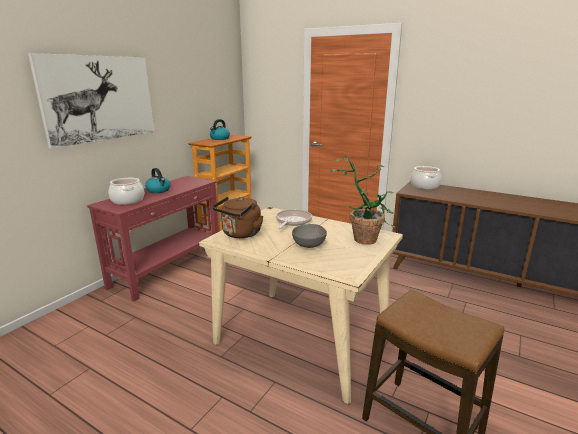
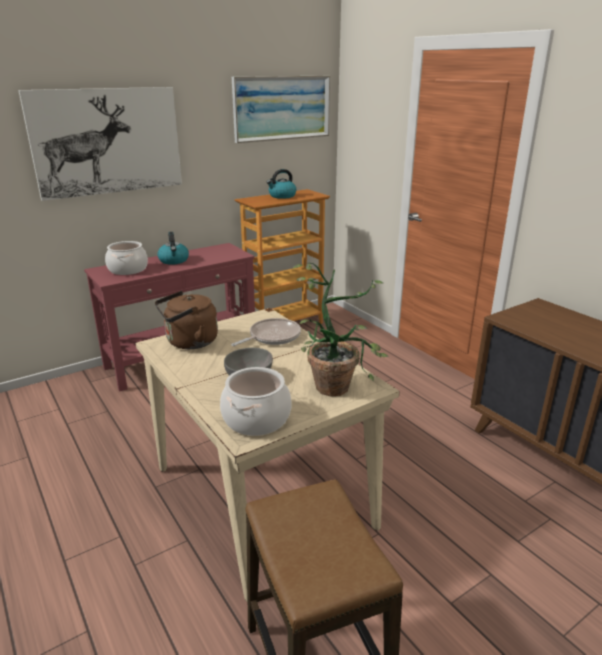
camera: 25 degrees right, 5 degrees up
(212, 76) = (282, 108): none -> picture
(424, 186) = (549, 312): cooking pot -> cooking pot (256, 418)

